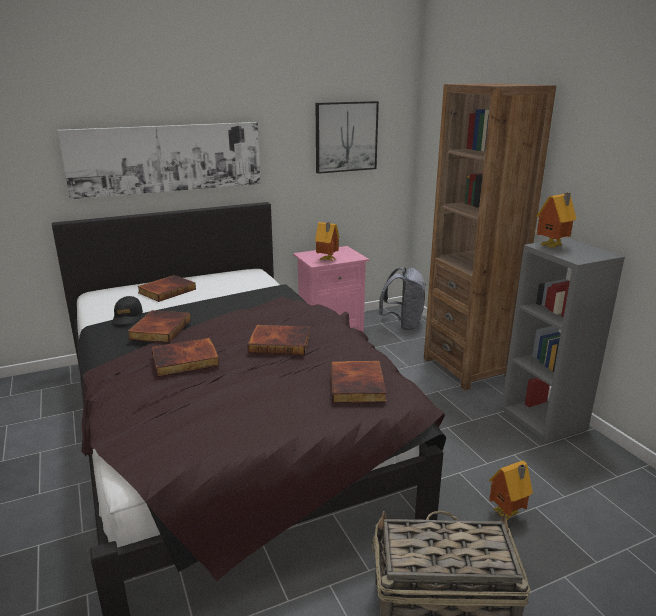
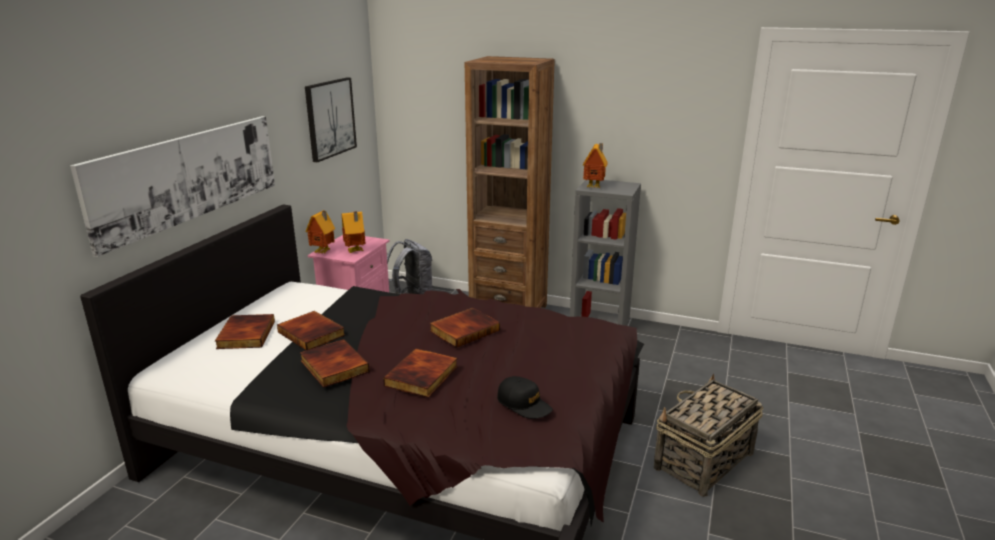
camera: 45 degrees left, 0 degrees up
(127, 317) = (264, 373): black cap -> black cap (524, 404)
(358, 385) = (572, 333): book -> book (312, 333)
(507, 514) = (659, 391): toy house -> toy house (324, 252)

